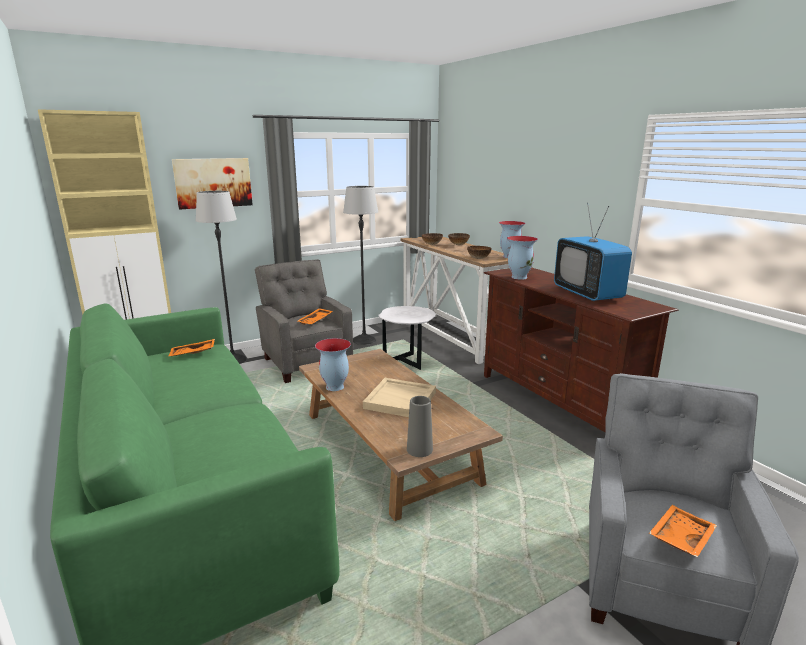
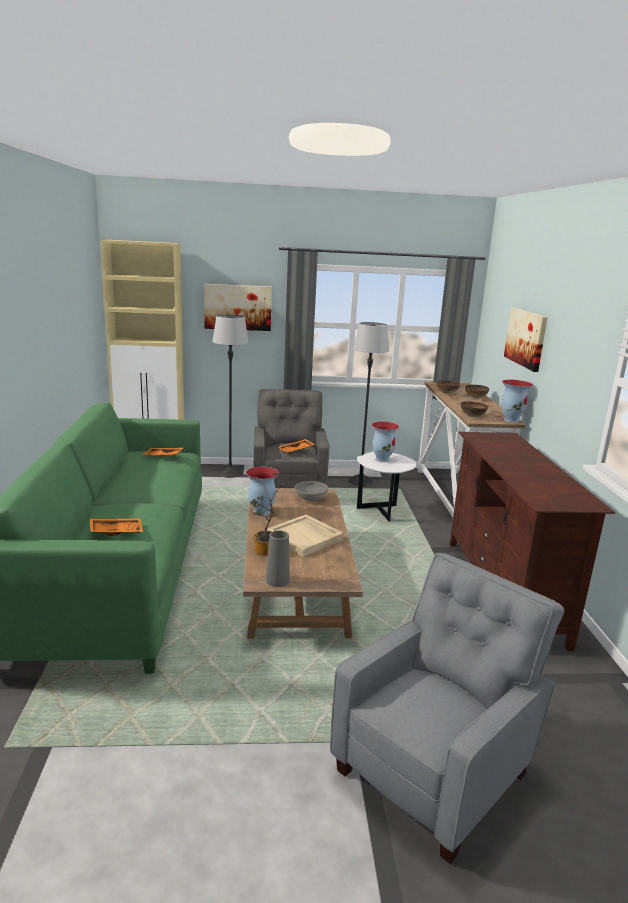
camera: 25 degrees right, 0 degrees up
(367, 363) = (310, 499): none -> grey bowl
(377, 425) = (264, 552): none -> potted plant
(507, 183) = (526, 338): none -> picture
(519, 277) = (486, 443): vase -> vase (382, 459)
(587, 294) = (533, 475): television -> none
(679, 537) = (405, 713): orange tray -> orange tray (116, 531)

